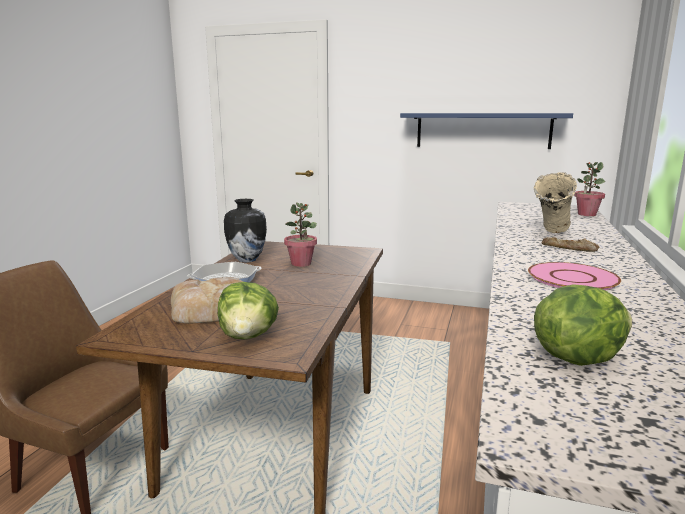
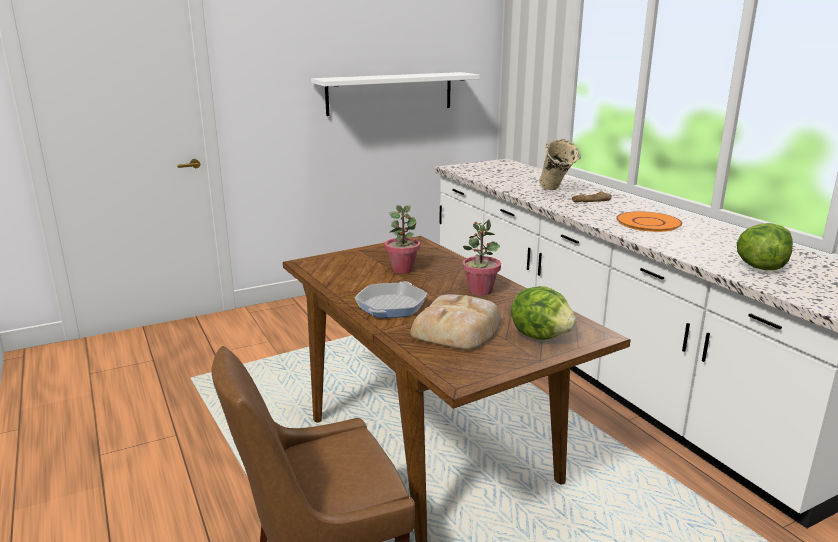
camera: 45 degrees left, 5 degrees up
(246, 260) = (345, 282): vase -> none
(482, 130) = (390, 93): blue shelf -> white shelf
(572, 278) = (648, 223): pink plate -> orange plate
(586, 214) = (525, 168): potted plant -> potted plant (480, 291)

